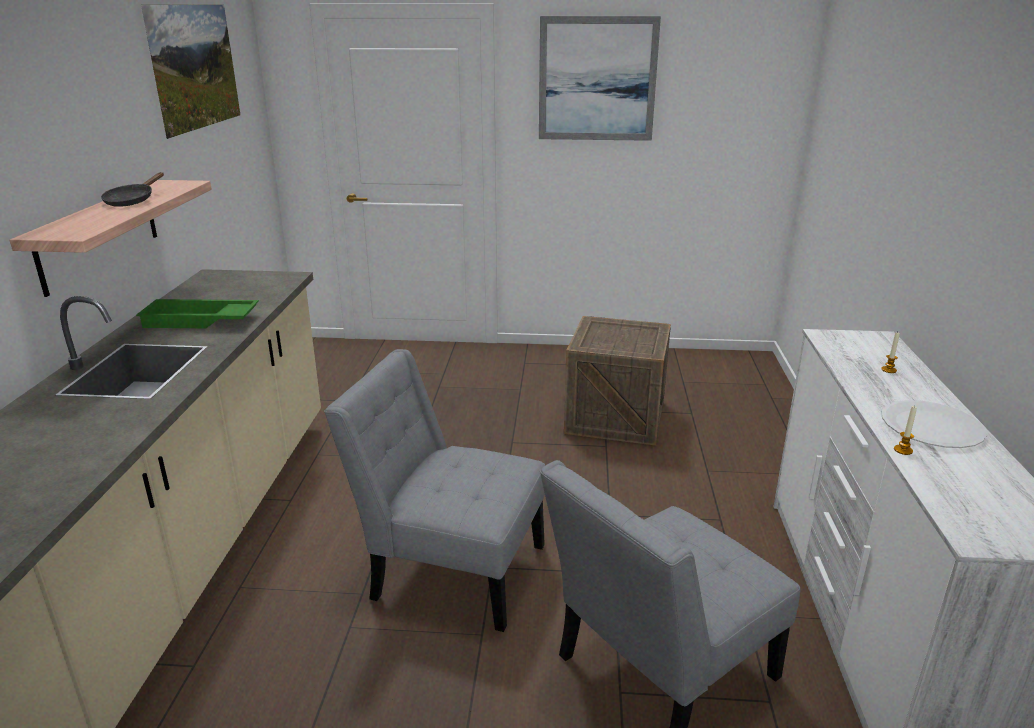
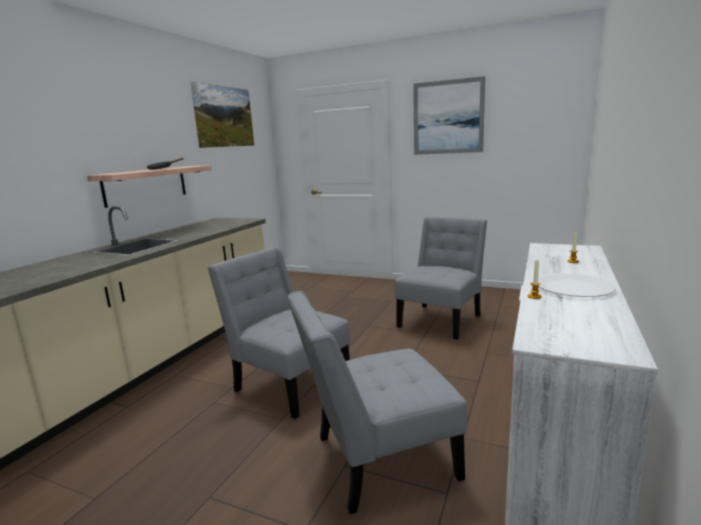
camera: 20 degrees right, 10 degrees down
(199, 321) = (188, 232): green tray -> none
(615, 417) = (441, 319): crate -> grey chair

